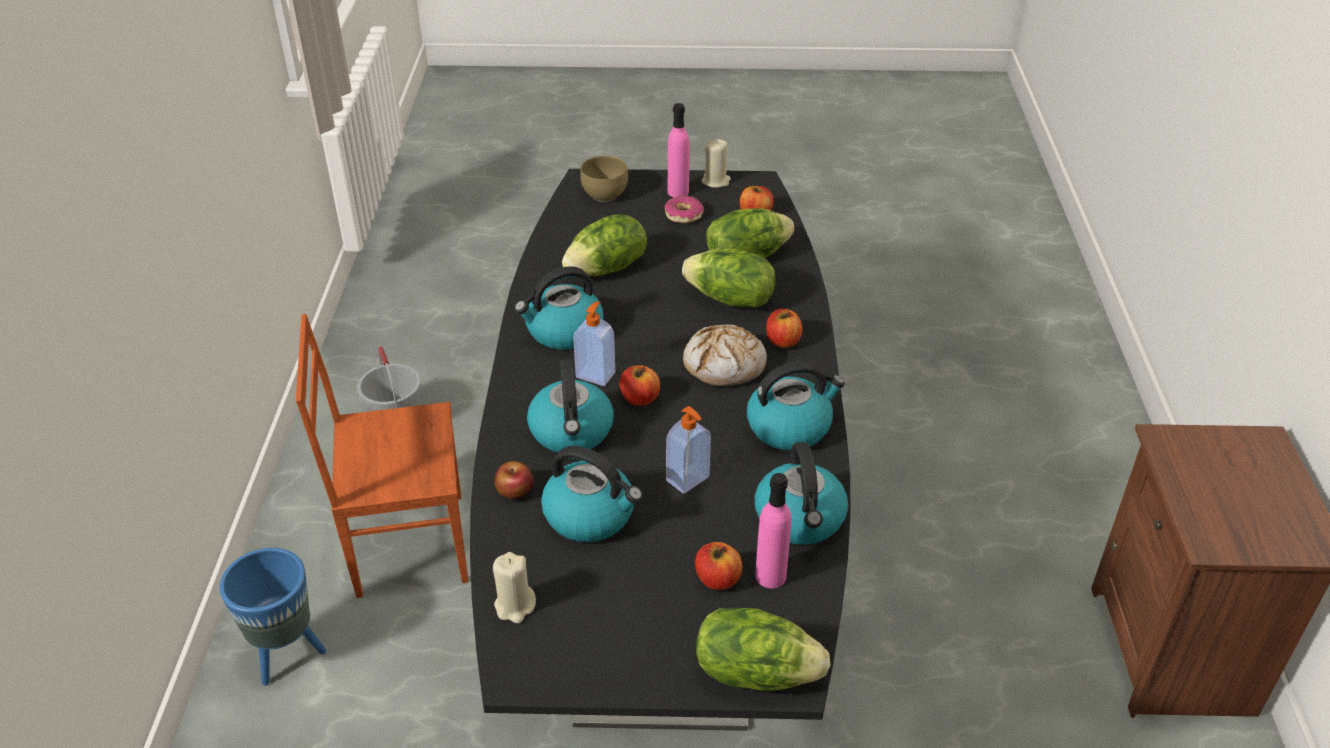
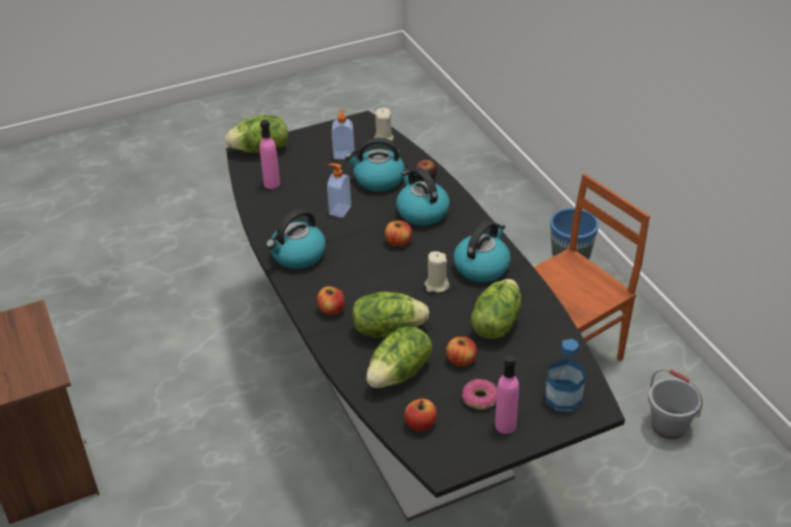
camera: 155 degrees right, 0 degrees up
(596, 374) = (436, 247): soap dispenser -> soap dispenser (344, 155)
(606, 194) = (563, 398): brown bowl -> bottle
(716, 181) = (482, 453): beige candle -> beige candle (436, 285)
(717, 579) = (297, 175): apple -> apple (461, 360)
(724, 365) = (360, 280): bread -> none
(800, 519) = (268, 211): kettle -> none

